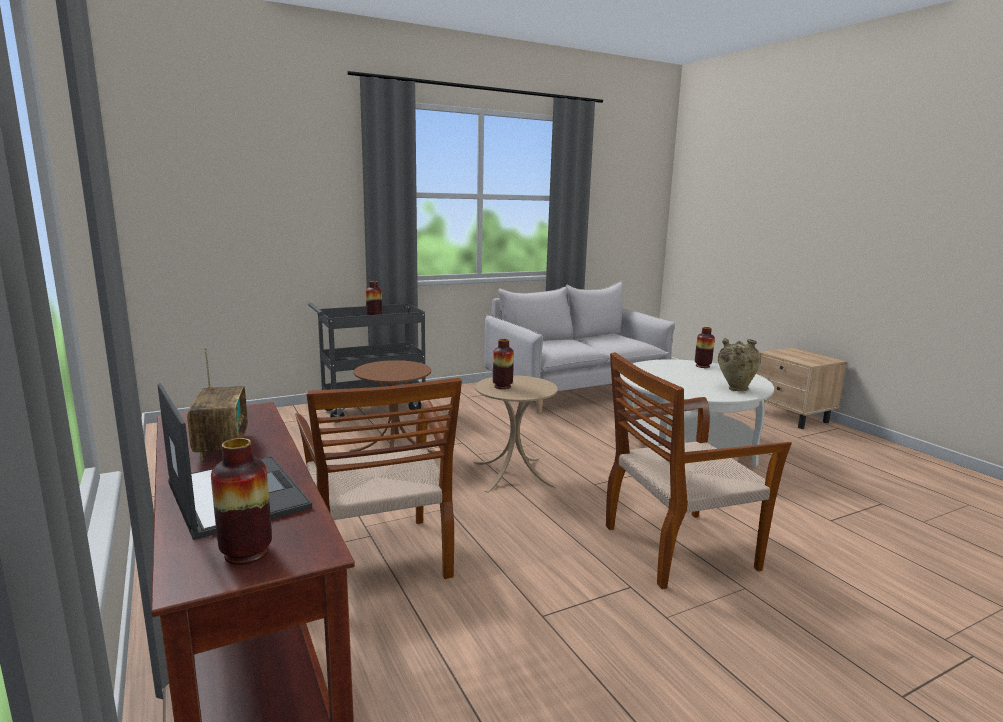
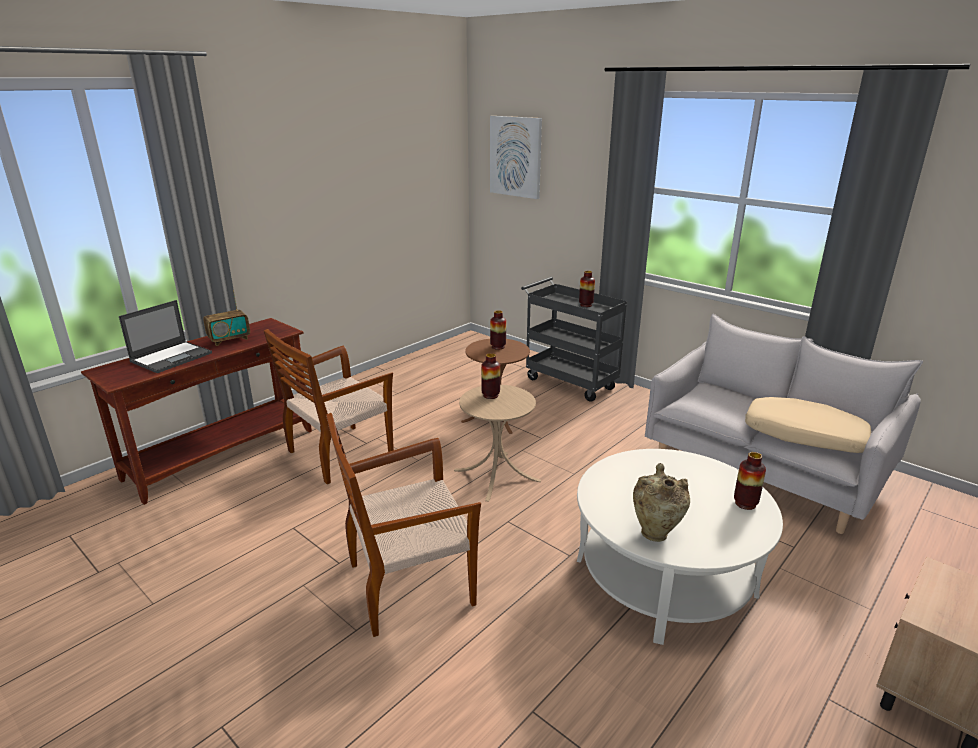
camera: 70 degrees right, 10 degrees up
(211, 168) = (516, 156): none -> picture
(246, 553) = (117, 373): vase -> vase (498, 347)
(618, 343) = (803, 436): none -> beige pillow
(677, 548) = (409, 584): brown armchair -> brown armchair turned 75 degrees counterclockwise

